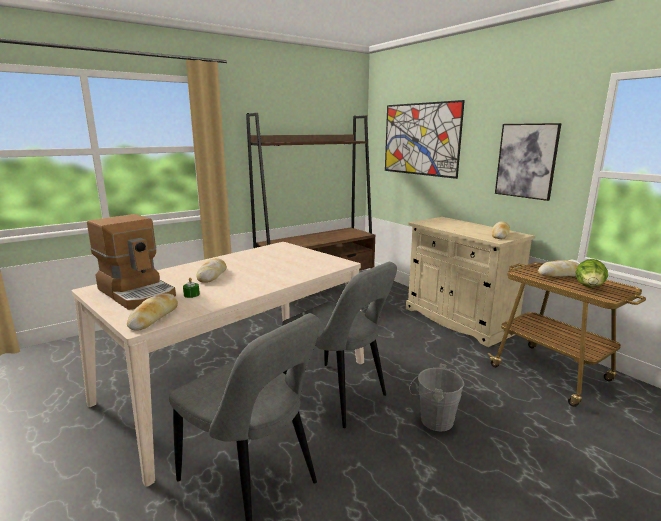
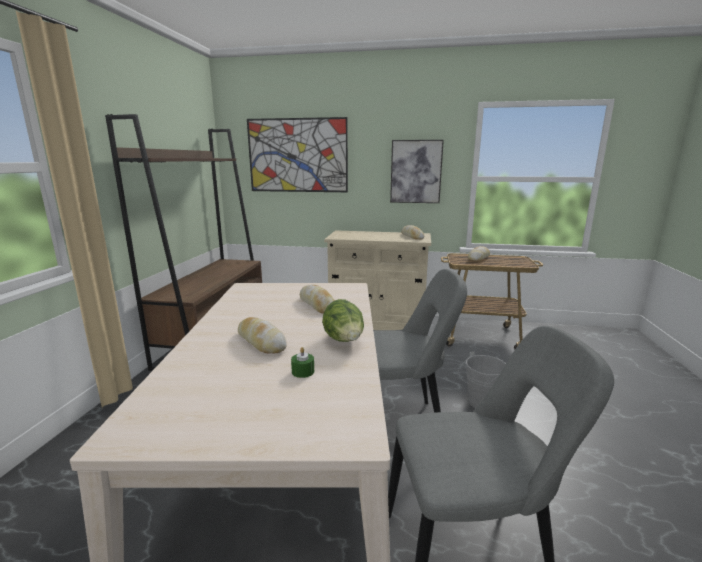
camera: 45 degrees left, 0 degrees up
(138, 292) = (221, 403): coffee machine -> none
(154, 317) = (339, 417): bread -> bread (317, 304)
(589, 287) = (507, 262): lettuce -> lettuce (344, 341)

